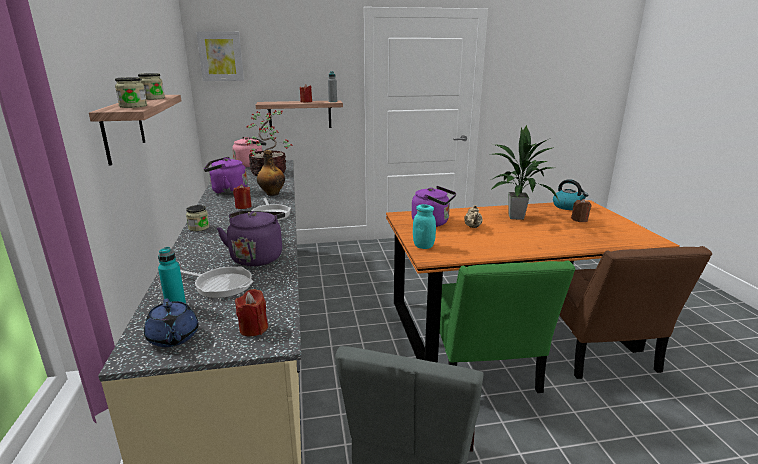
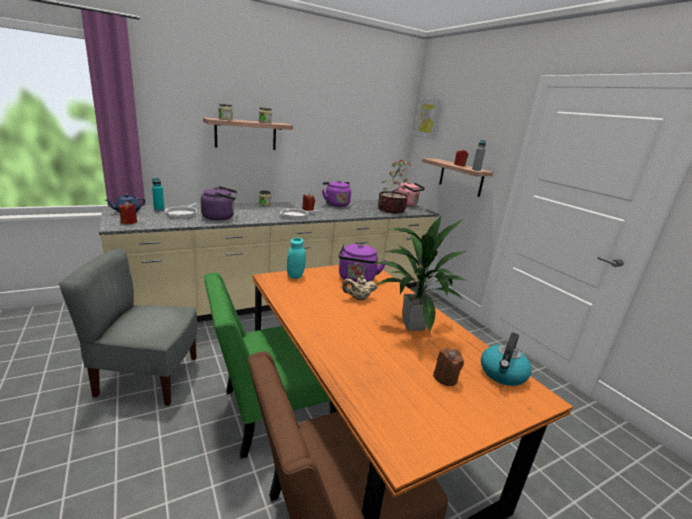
camera: 70 degrees right, 0 degrees up
(272, 193) = (341, 213): bottle -> none

